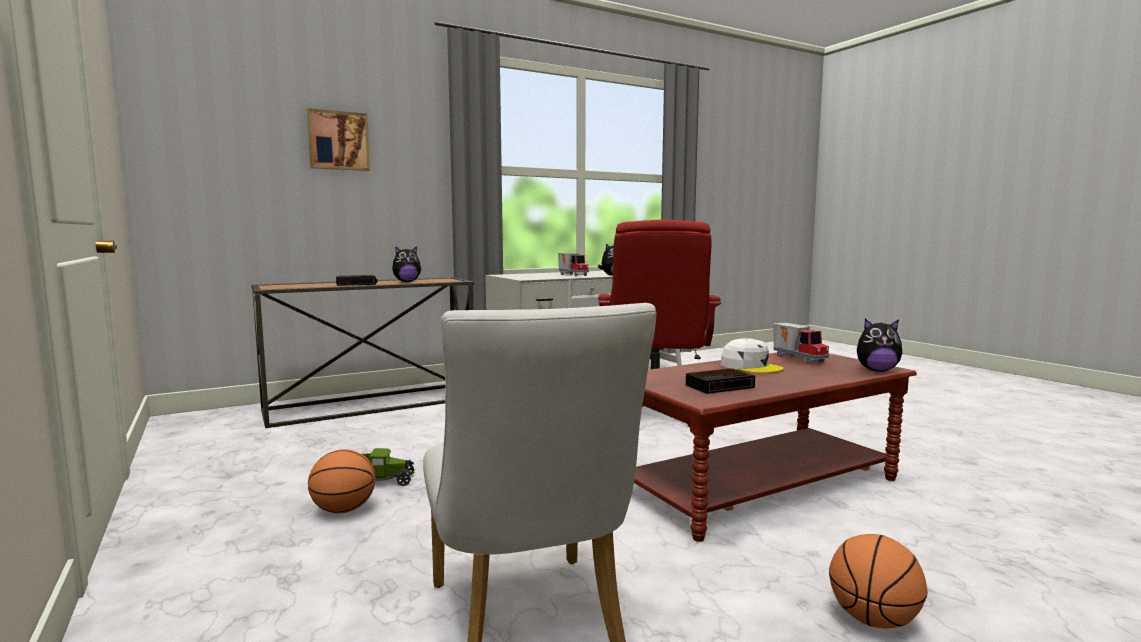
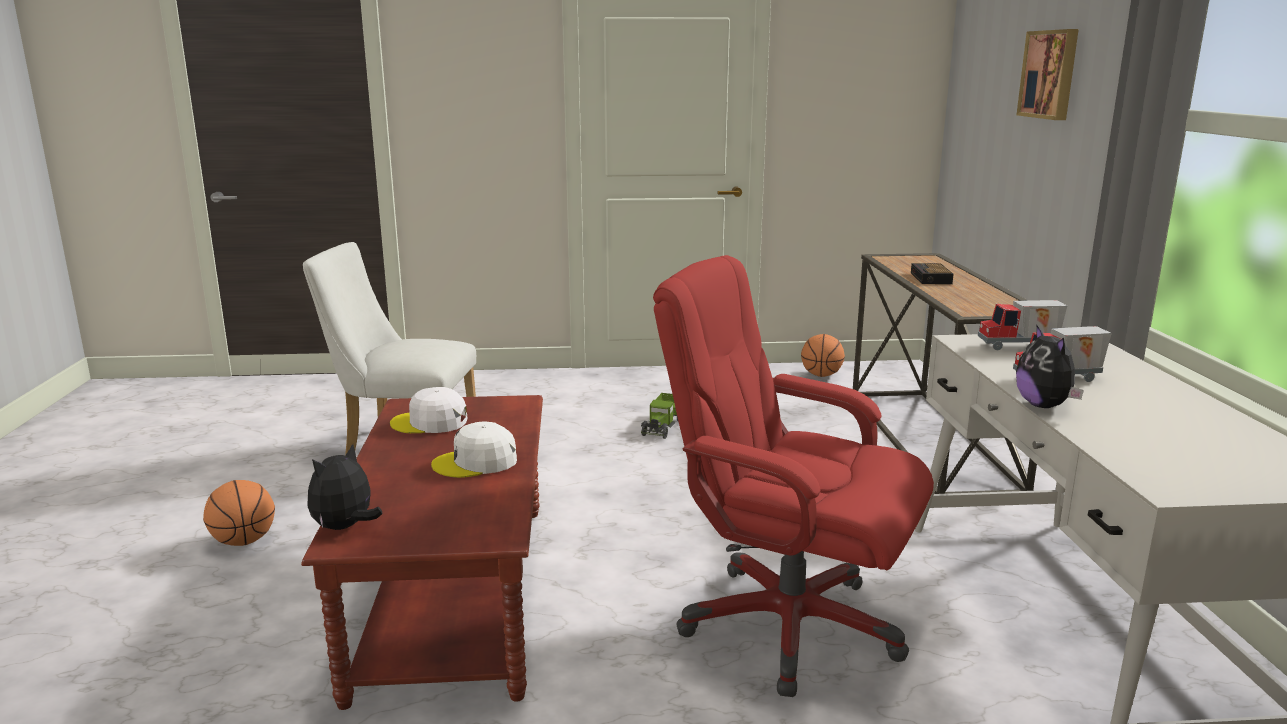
camera: 115 degrees right, 10 degrees up
(343, 510) = (615, 415): basketball -> basketball (821, 375)
(407, 282) = (963, 295): plush toy -> none
(721, 386) = (430, 422): alarm clock -> white cap
(799, 359) = (467, 508): toy truck -> toy truck (1019, 347)

